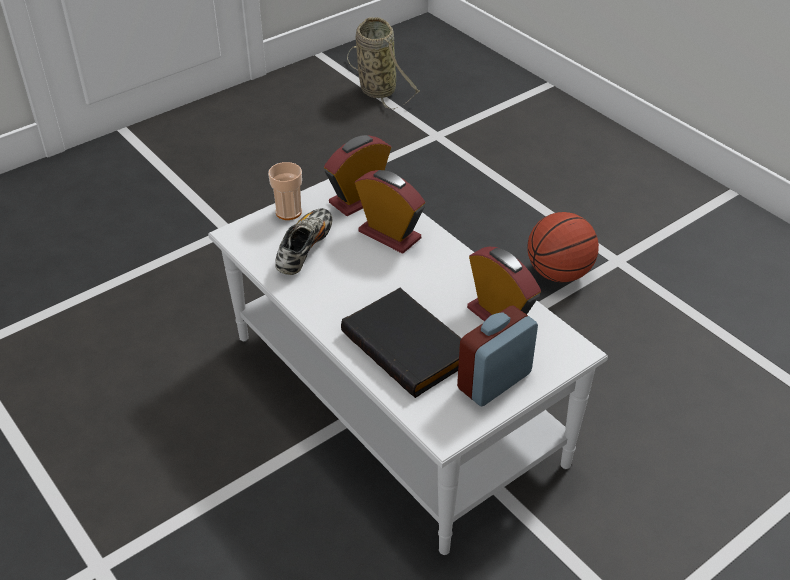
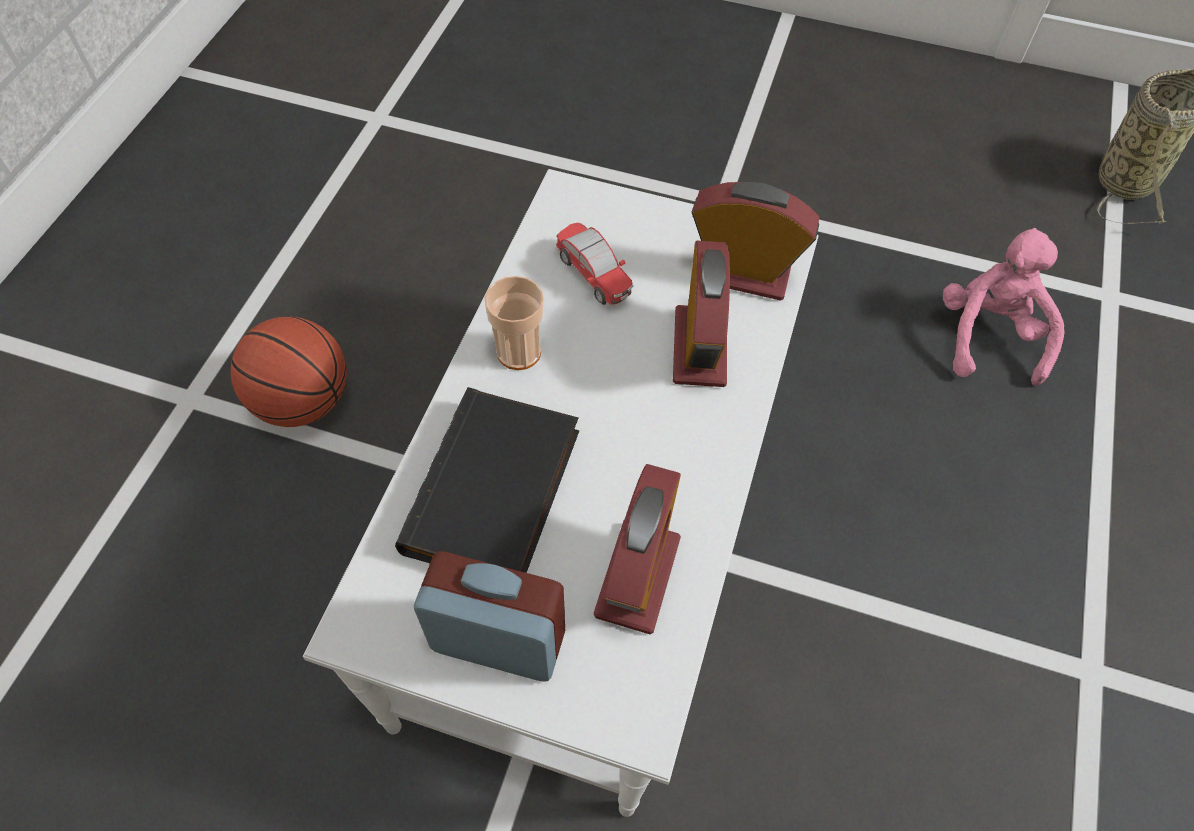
camera: 55 degrees right, 15 degrees up
(288, 212) = (650, 218): cup -> cup (519, 352)
(304, 249) = (593, 275): shoe -> toy car
(419, 186) = (988, 336): none -> pink plush toy
(558, 273) = (987, 602): basketball -> basketball (303, 401)

